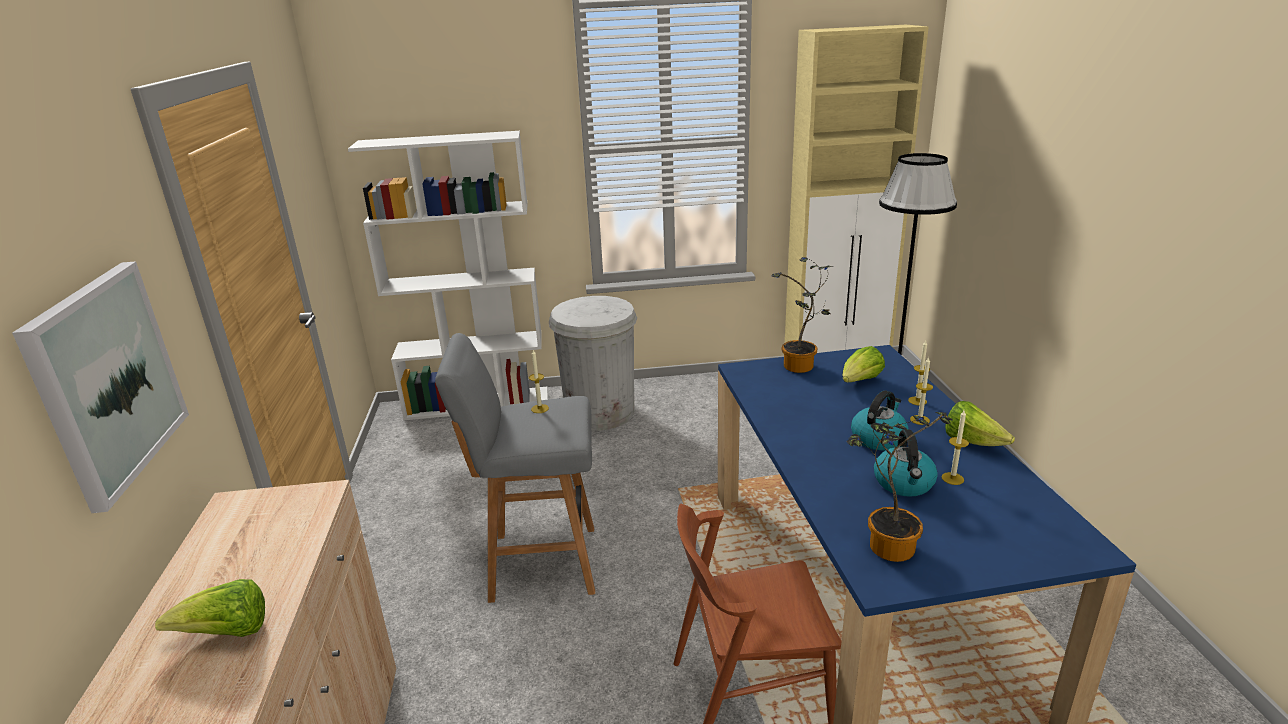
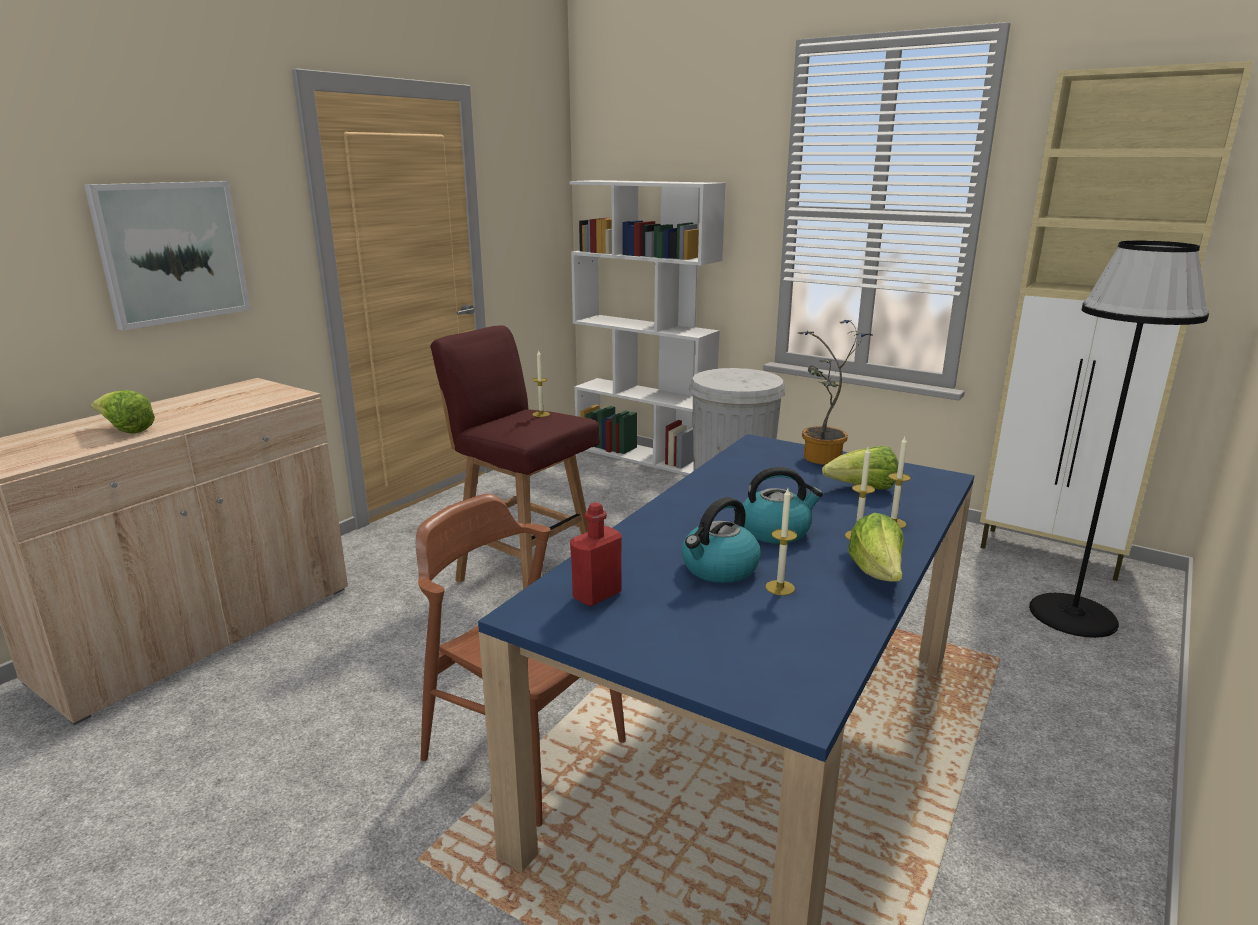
camera: 40 degrees right, 5 degrees down
(540, 563) = (525, 575): grey stool -> red stool
(886, 544) = (597, 595): potted plant -> red bottle

